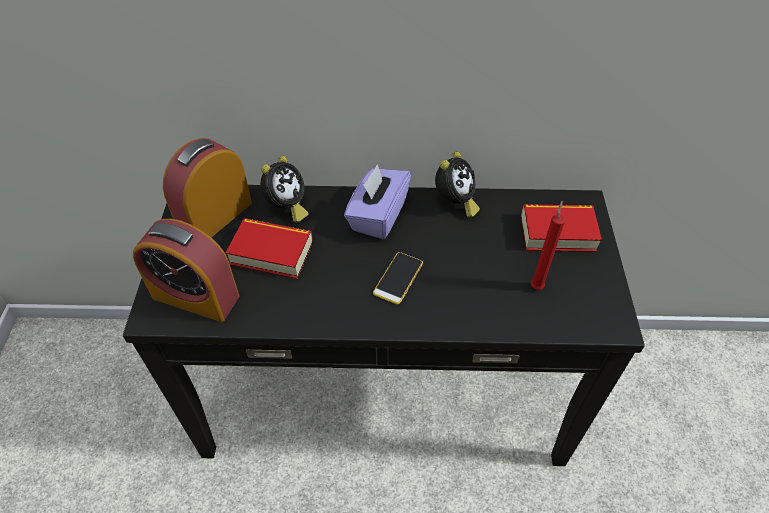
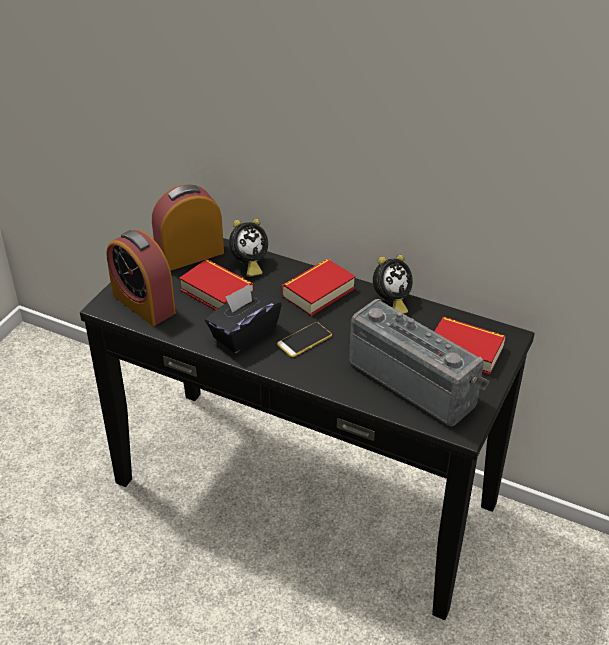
camera: 25 degrees right, 10 degrees down
(330, 294) = (244, 334): none -> black tissue box
(378, 216) = (318, 292): purple tissue box -> book
(537, 285) = (416, 381): red candle -> radio

